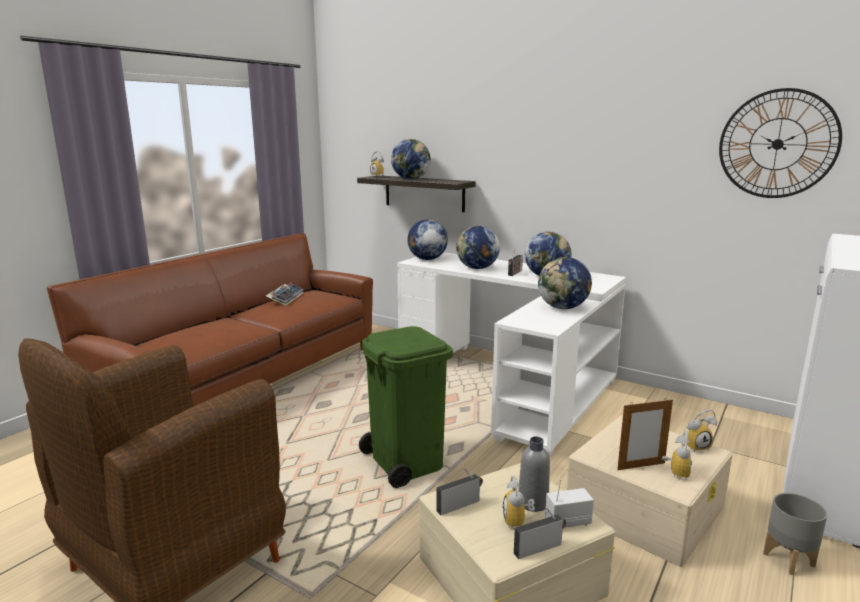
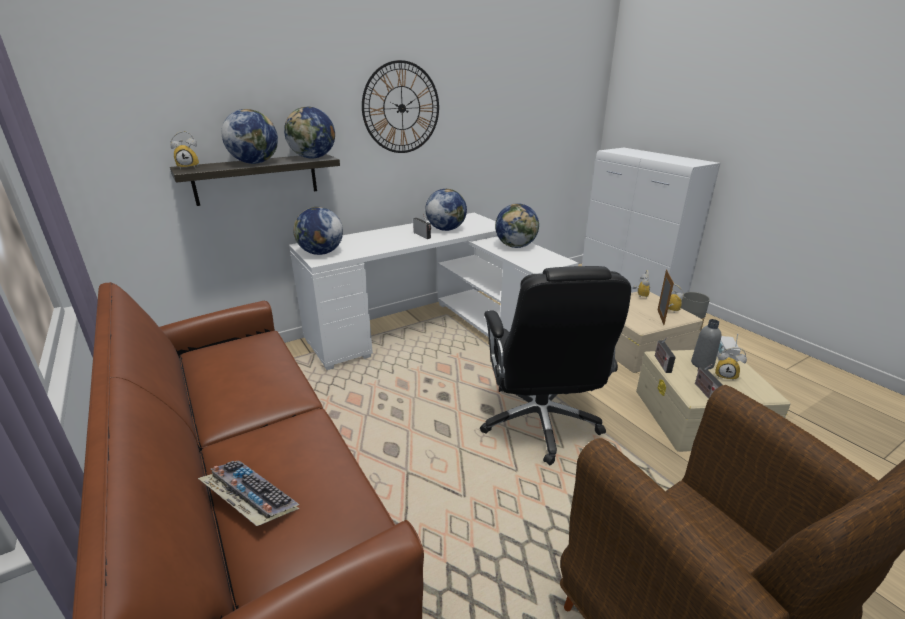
camera: 65 degrees left, 10 degrees up
(285, 298) = (216, 376): keyboard -> keyboard (248, 499)
(405, 462) = (540, 423): green trash can -> black office chair
(477, 268) = (388, 243): globe -> globe (313, 158)
(539, 548) = (754, 376): radio -> radio (661, 363)
(777, 144) = (548, 95): wall clock -> wall clock (401, 108)

